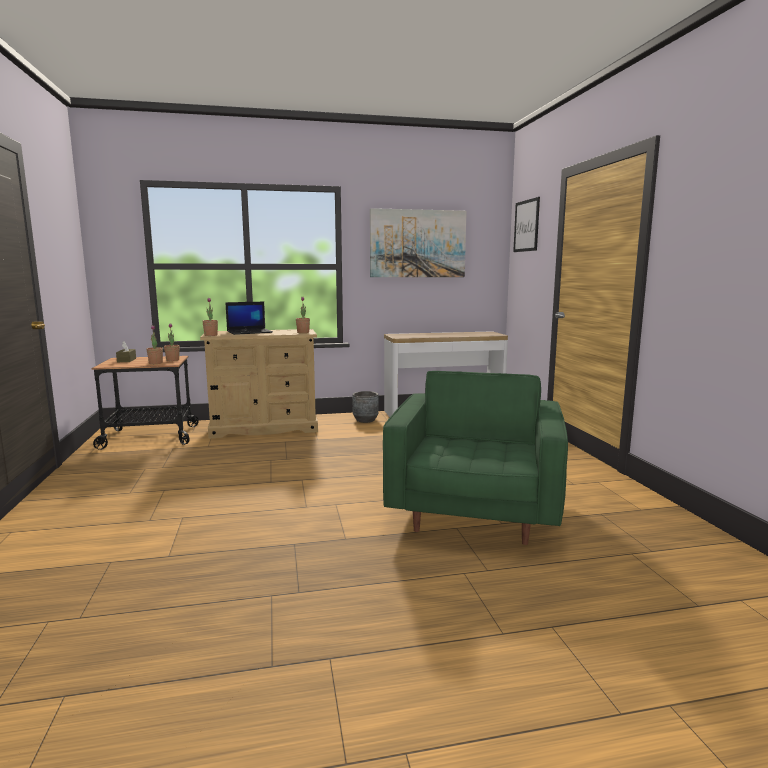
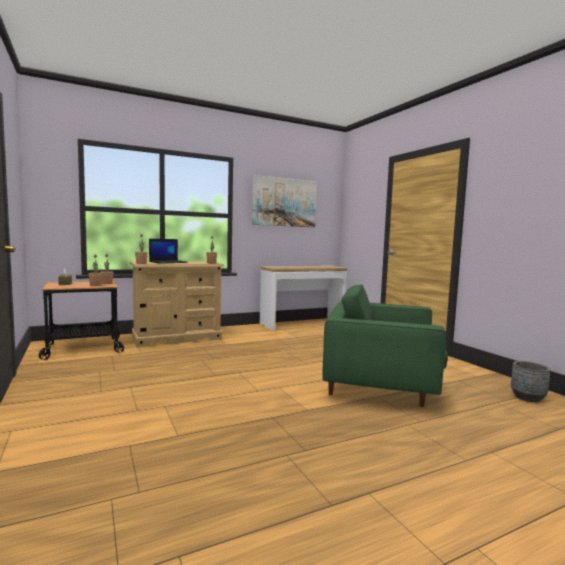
camera: 15 degrees left, 5 degrees down
(365, 420) = (251, 330): grey planter -> grey planter (527, 397)
(474, 514) = (381, 386): green armchair -> green armchair turned 75 degrees counterclockwise
(526, 226) = (358, 194): picture -> none

